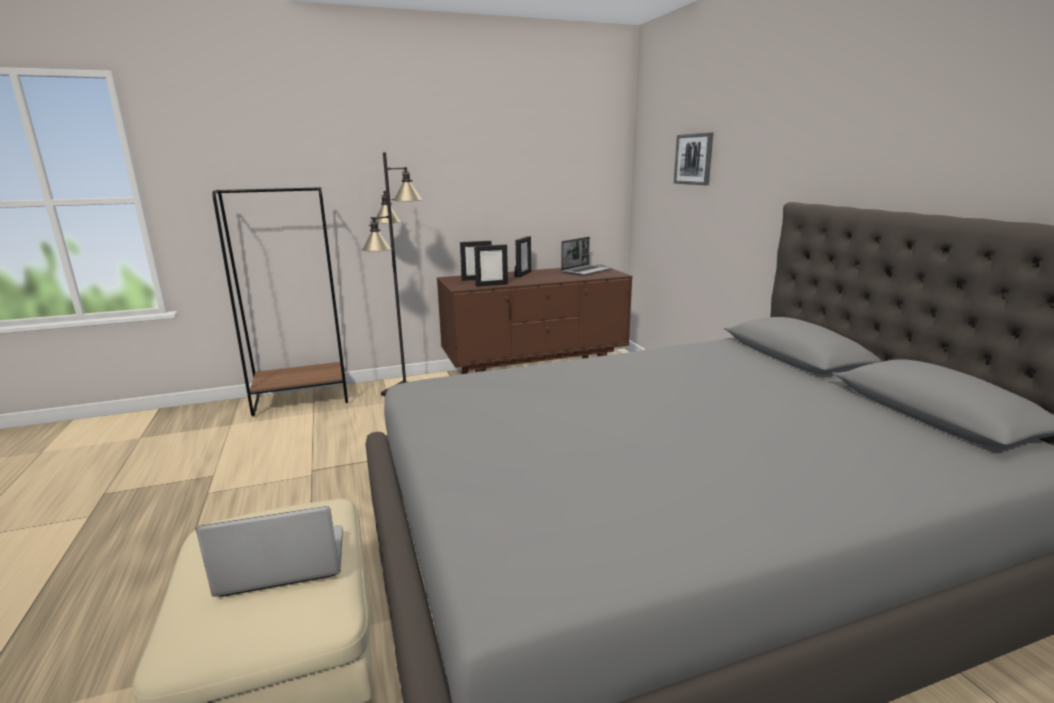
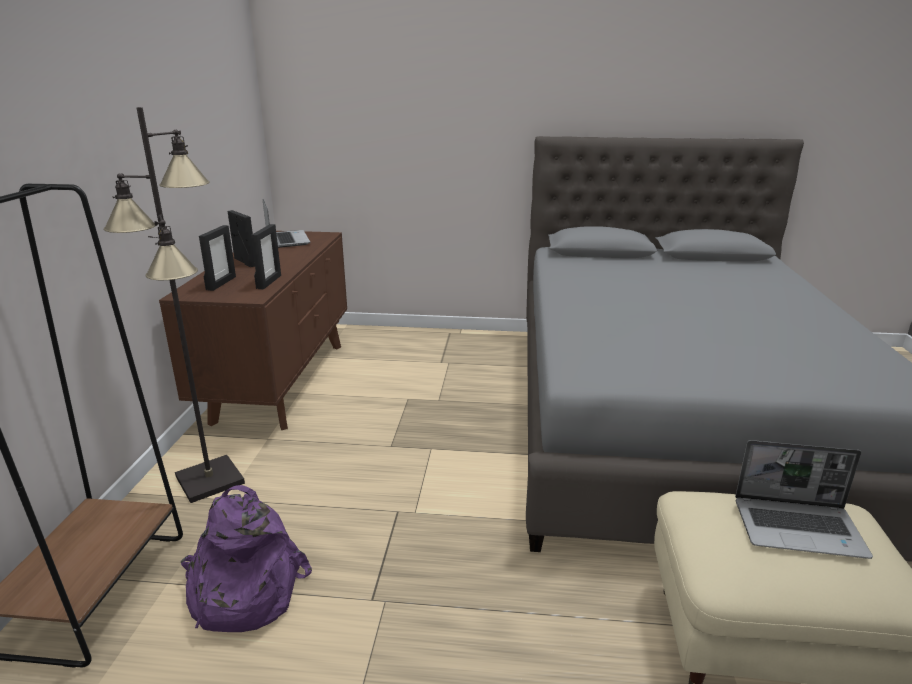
camera: 65 degrees left, 5 degrees up
(281, 564) = (799, 528): laptop -> laptop turned 90 degrees counterclockwise
(310, 432) = (243, 592): none -> purple backpack
(694, 159) = (385, 99): picture -> none

